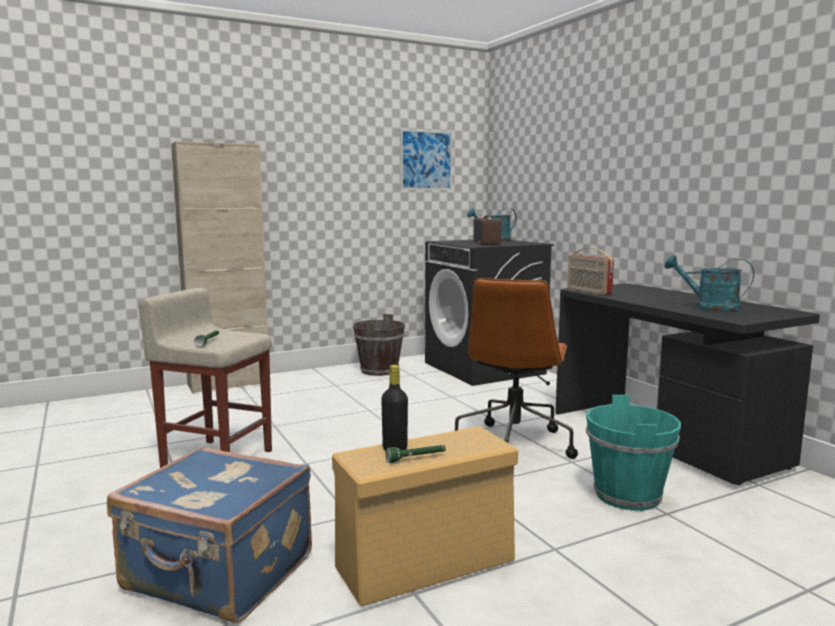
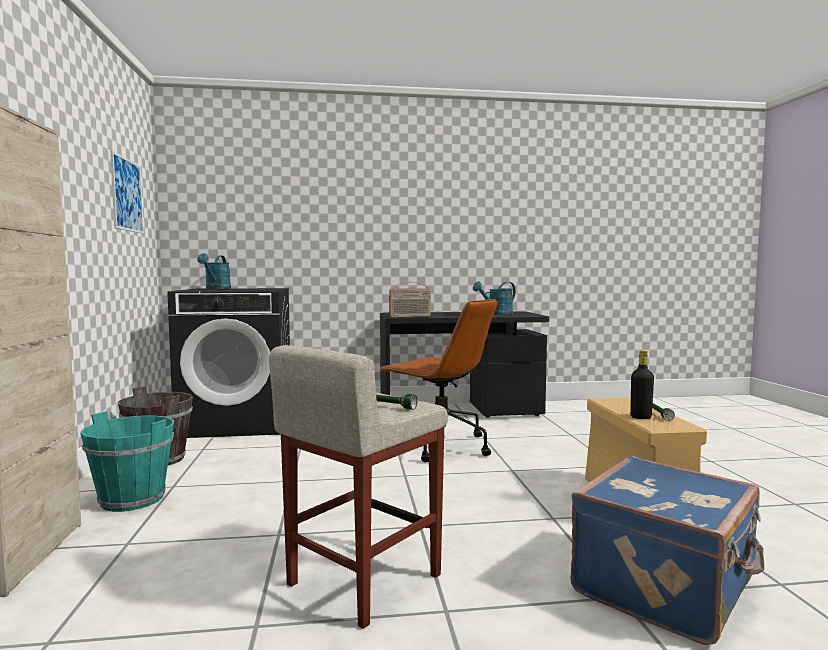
camera: 70 degrees left, 5 degrees down
(487, 243) = (244, 289): radio -> none
(628, 496) = (544, 437): turquoise bucket -> turquoise bucket (133, 499)

